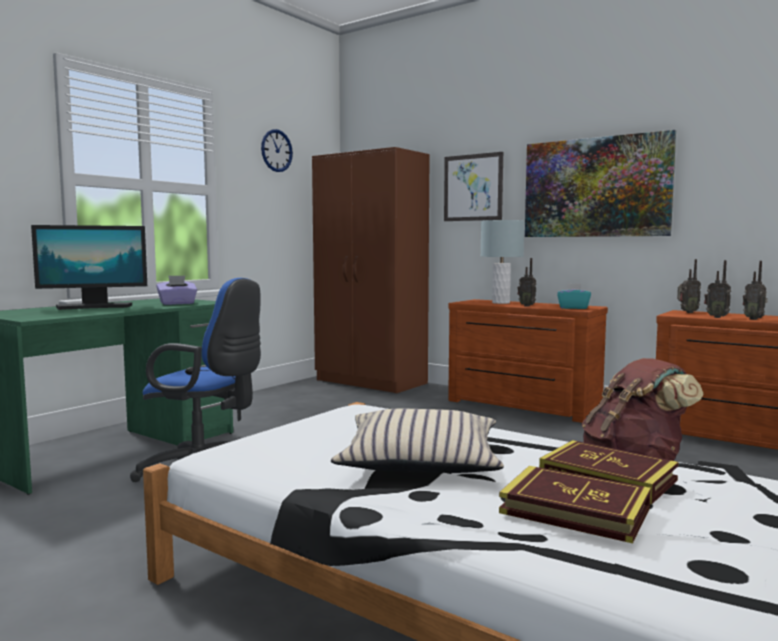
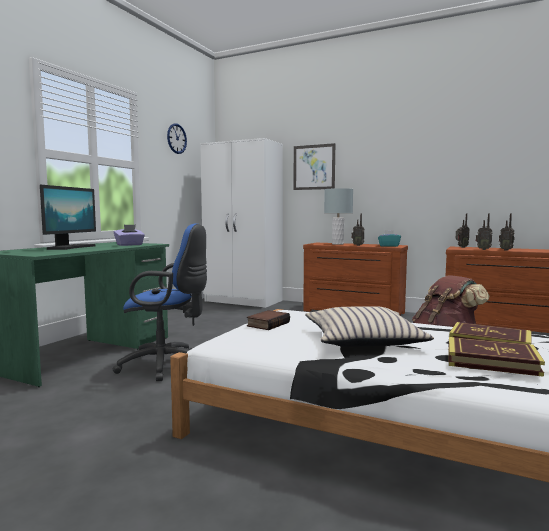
camera: 10 degrees left, 0 degrees up
(94, 307) = (71, 247): monitor -> monitor turned 45 degrees counterclockwise
(310, 426) = (267, 324): none -> book
(371, 382) = (243, 301): brown wardrobe -> white wardrobe
(596, 187) = (398, 168): picture -> none

